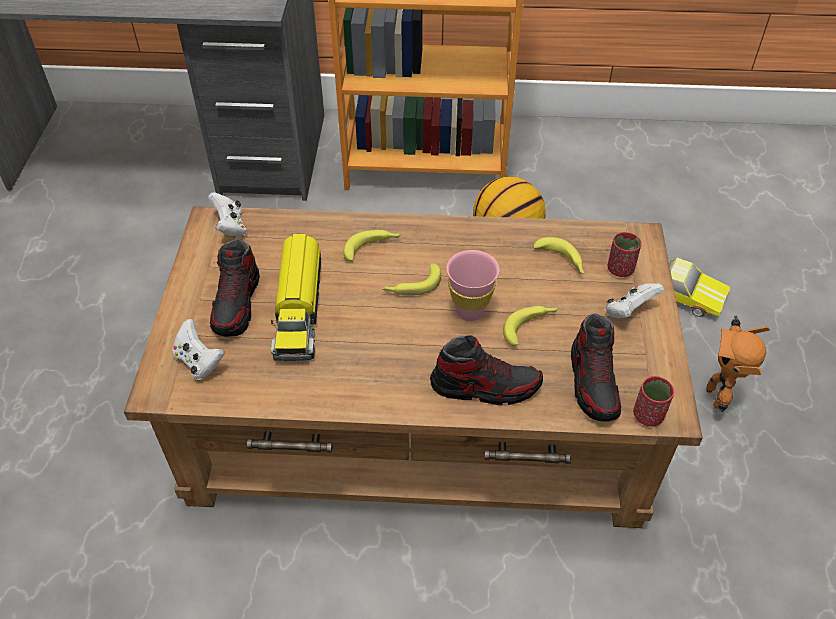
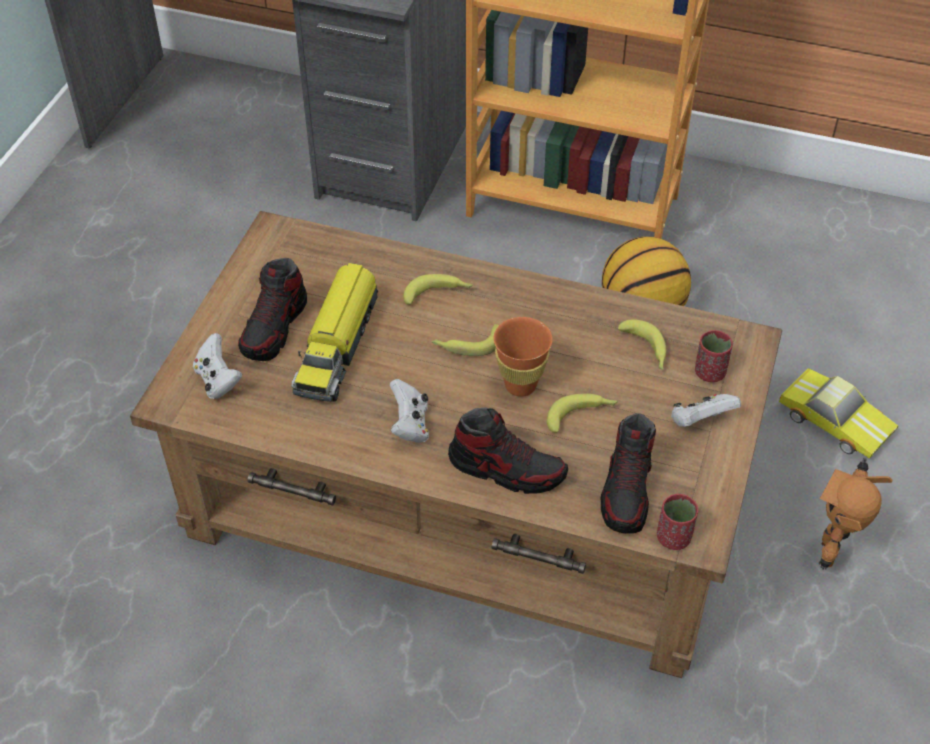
camera: 15 degrees right, 0 degrees up
(230, 227) = (293, 241): white game controller -> white game controller (410, 425)
(470, 311) = (520, 385): pink cup -> orange cup

